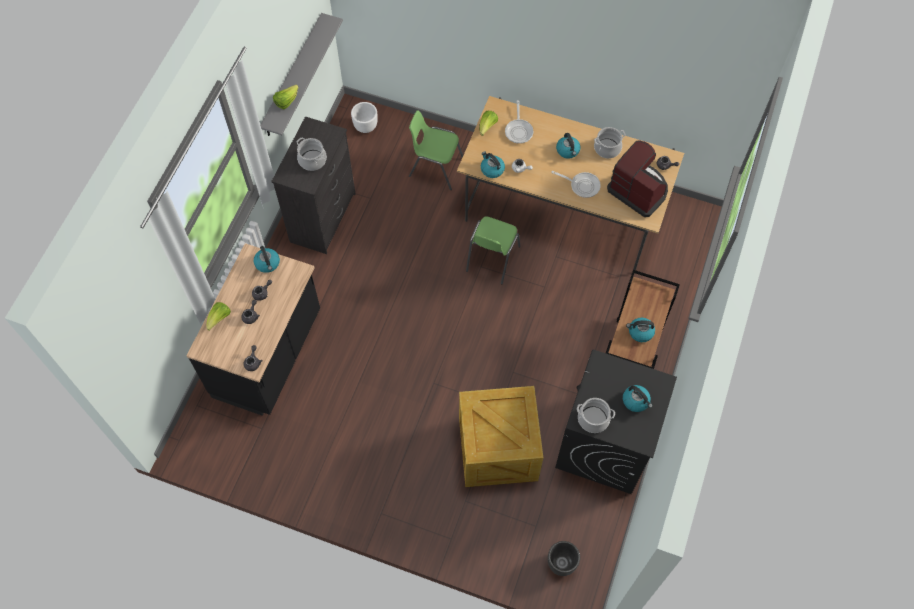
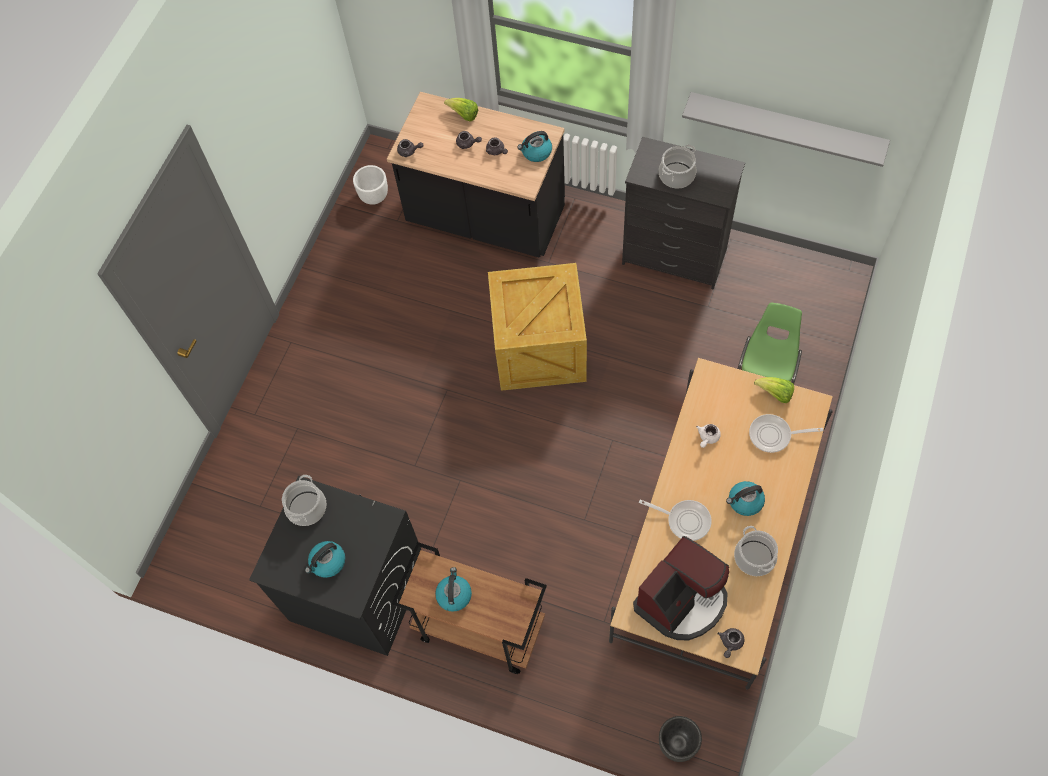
camera: 95 degrees right, 0 degrees up
(286, 101) = (732, 115): lettuce -> none
(365, 126) = (822, 294): white planter -> white planter (374, 196)
(492, 169) = (703, 401): kettle -> none
(492, 259) = (624, 453): green chair -> none
(496, 448) = (359, 461): crate -> crate (540, 347)
(562, 563) = (212, 535): black planter -> black planter (677, 744)
(582, 185) = (685, 520): frying pan -> frying pan turned 90 degrees counterclockwise

